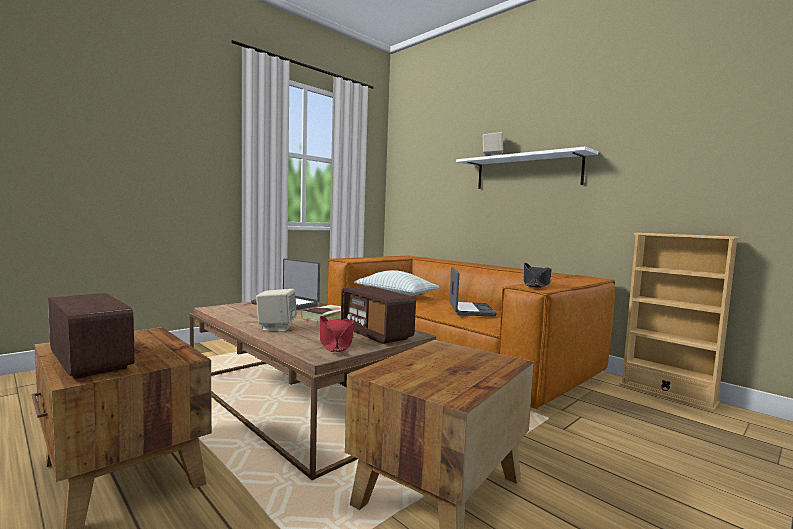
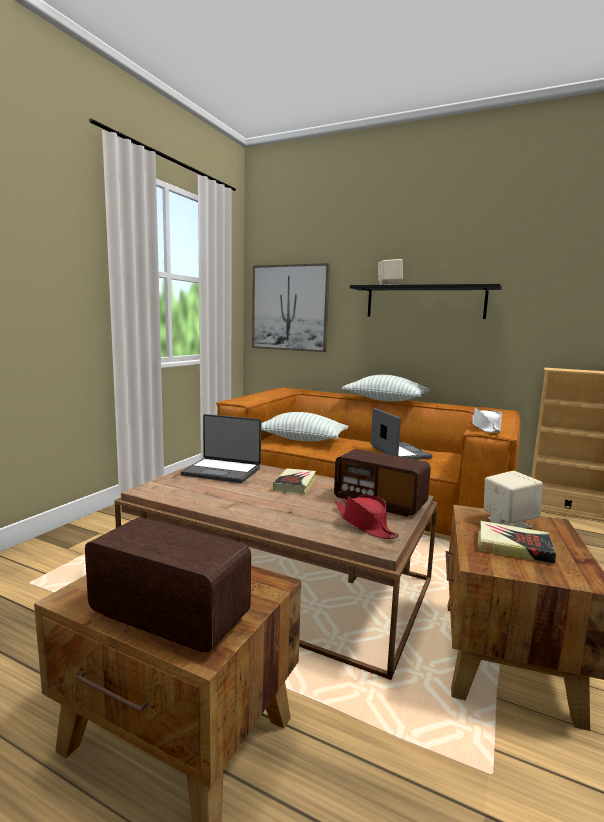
camera: 20 degrees left, 5 degrees up
(276, 328) = (271, 511): beige speaker -> beige speaker (508, 522)
(418, 185) = (289, 308): none -> picture
(430, 369) = (513, 547): none -> book
(485, 266) = (385, 400): none -> pillow
(527, 172) = (424, 302): white shelf -> black shelf
(536, 284) = (486, 428): black hat -> white hat

